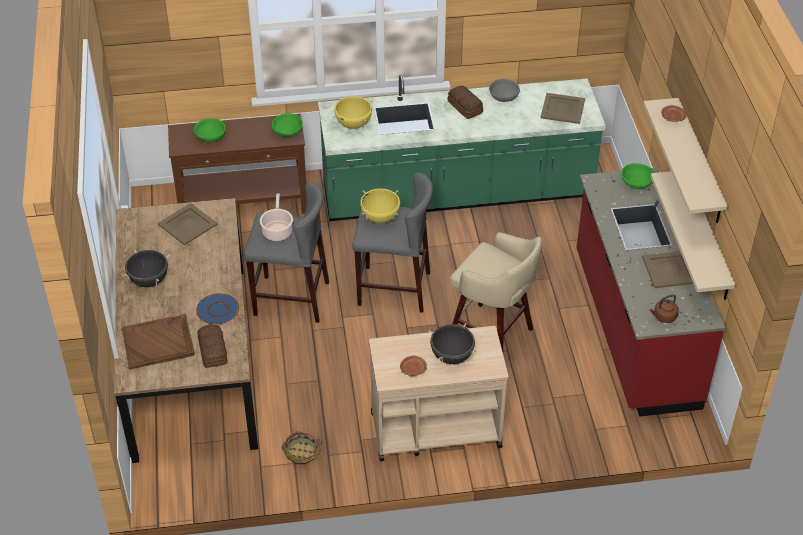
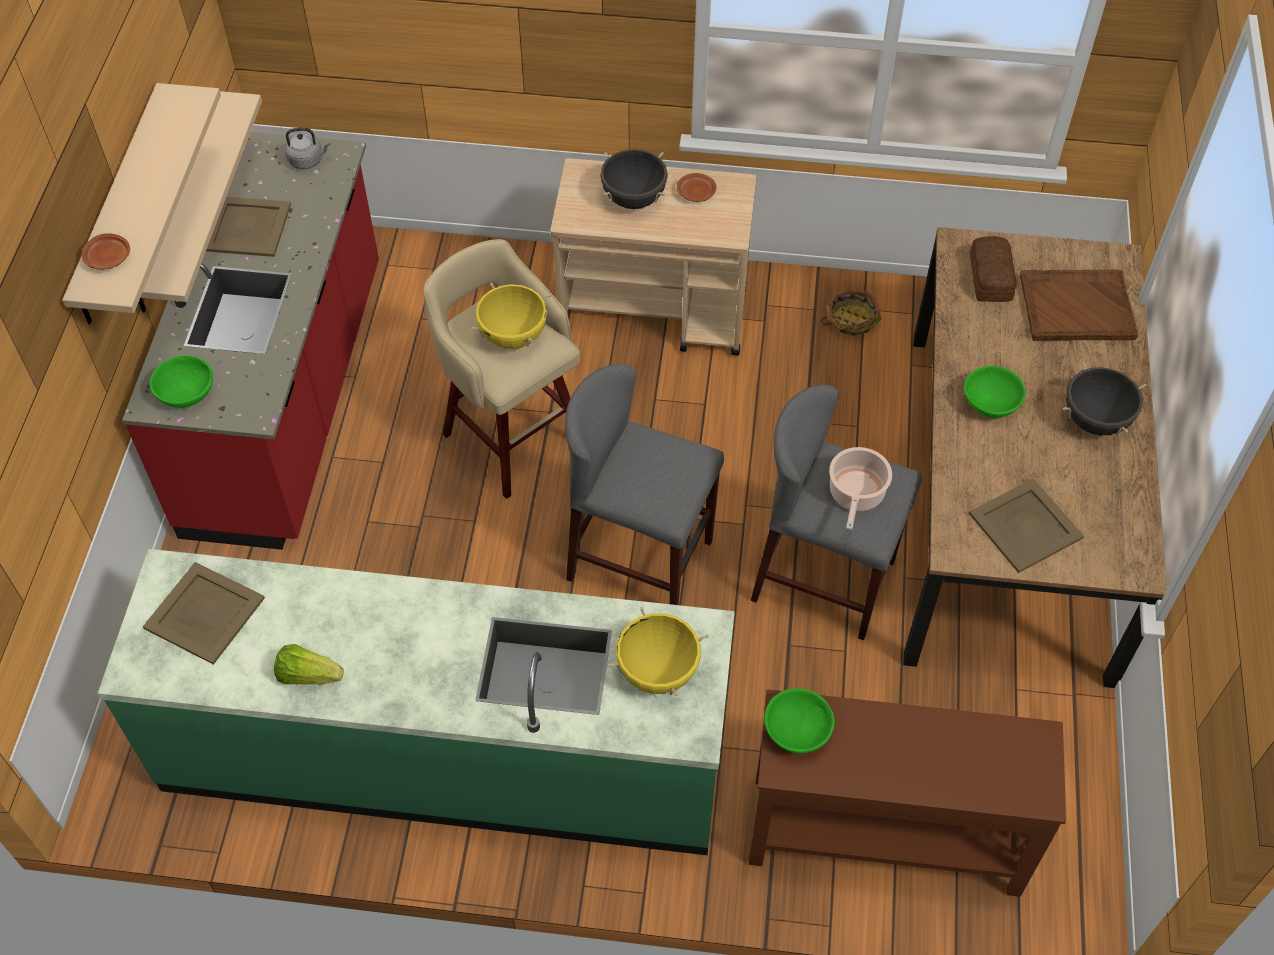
camera: 165 degrees left, 10 degrees up
(211, 137) = (968, 756): green bowl -> green bowl (989, 403)
(217, 310) = (979, 342): blue plate -> none
(380, 218) = (661, 482): yellow cooking pot -> yellow cooking pot (513, 336)
(465, 107) = (404, 665): bread -> none
(504, 97) = (308, 675): grey bowl -> lettuce
(663, 317) = (308, 160): brown kettle -> grey kettle

